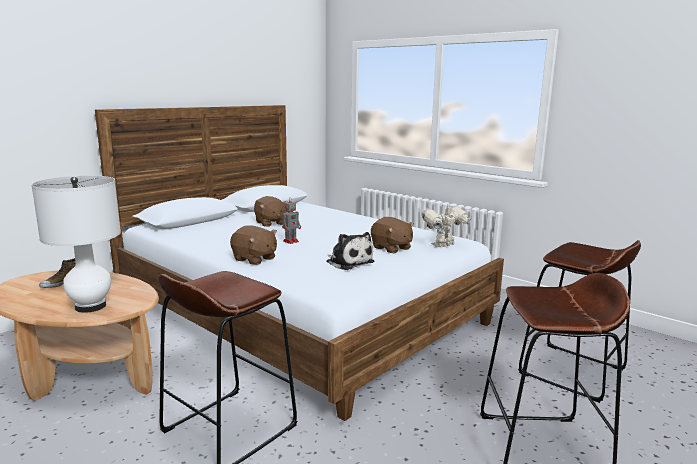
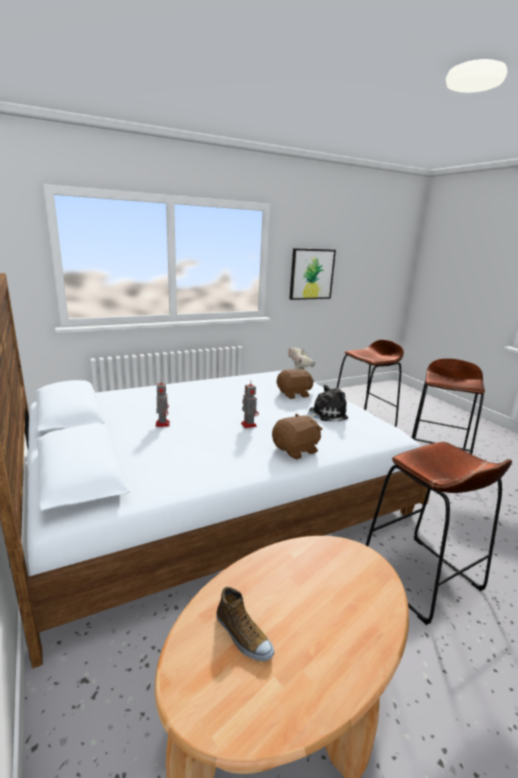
camera: 70 degrees left, 5 degrees up
(91, 306) = (356, 593): white table lamp -> none
(270, 223) = (162, 423): brown plush toy -> toy robot
(628, 127) = (311, 274): none -> picture

